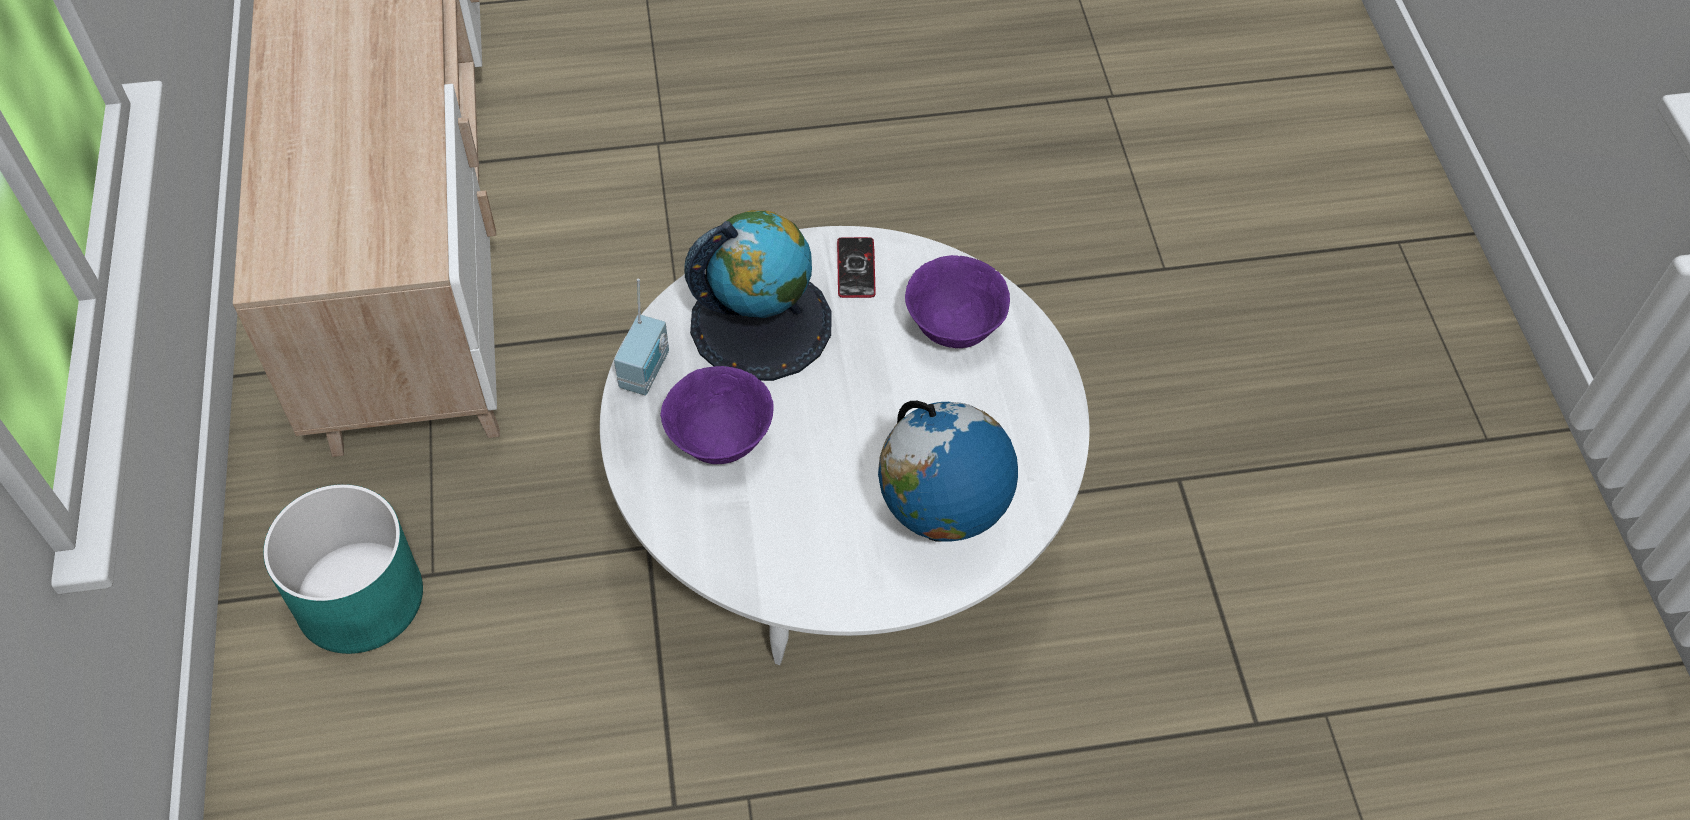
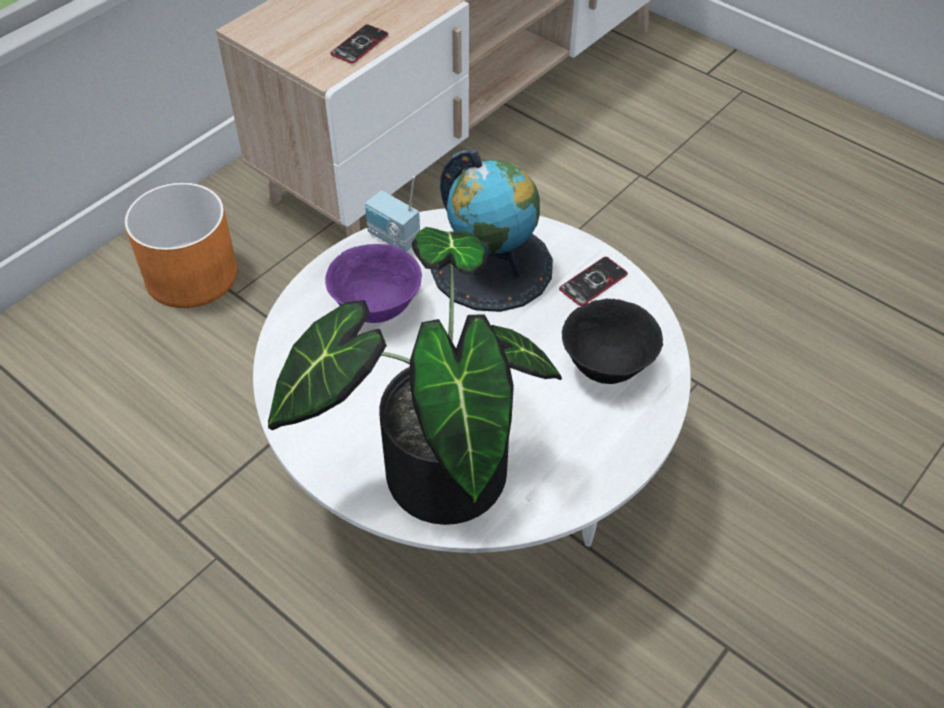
camera: 50 degrees right, 5 degrees down
(359, 598) = (191, 275): turquoise planter -> orange planter
(412, 206) = (360, 45): none -> phone
(647, 371) = (393, 239): radio -> radio turned 60 degrees clockwise
(941, 524) = (432, 469): globe -> potted plant
(954, 328) = (607, 366): purple bowl -> black bowl

